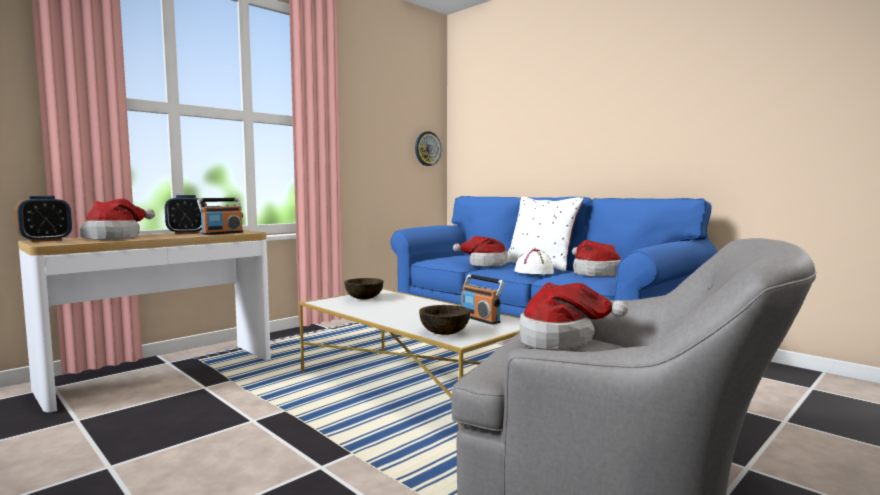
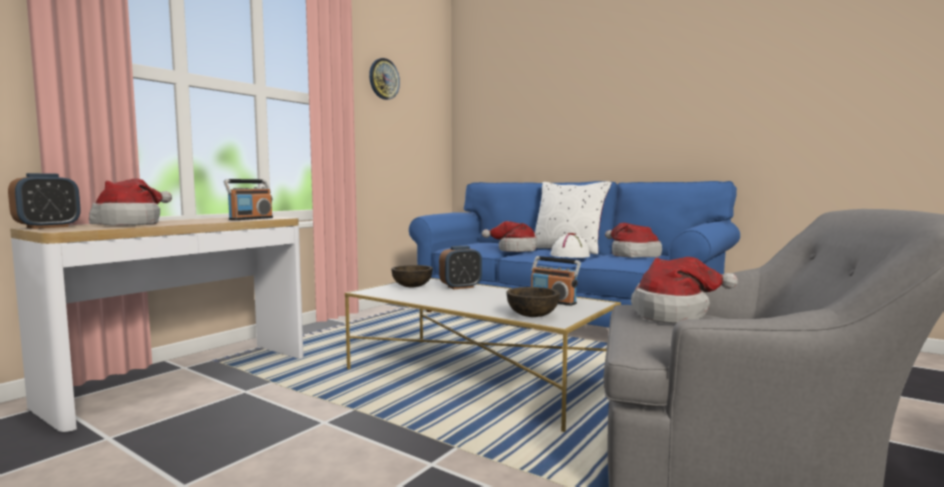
camera: 10 degrees left, 0 degrees up
(187, 233) = (208, 219): alarm clock -> alarm clock (460, 287)
(427, 148) = (434, 133): wall clock -> wall clock (383, 79)

